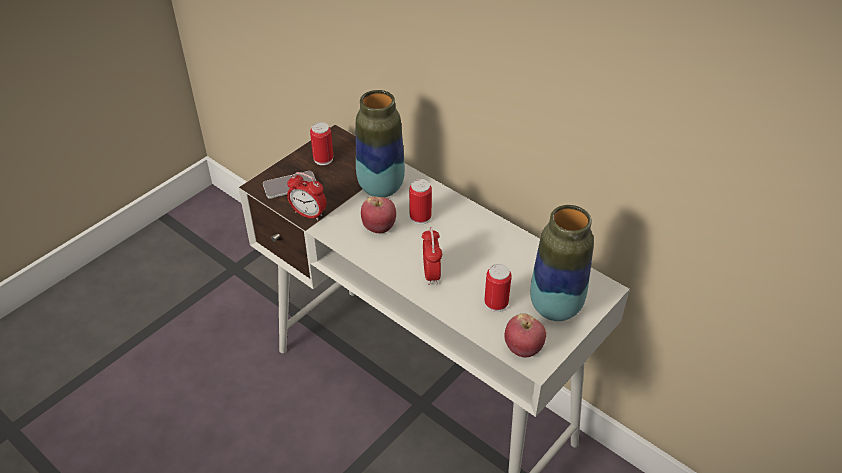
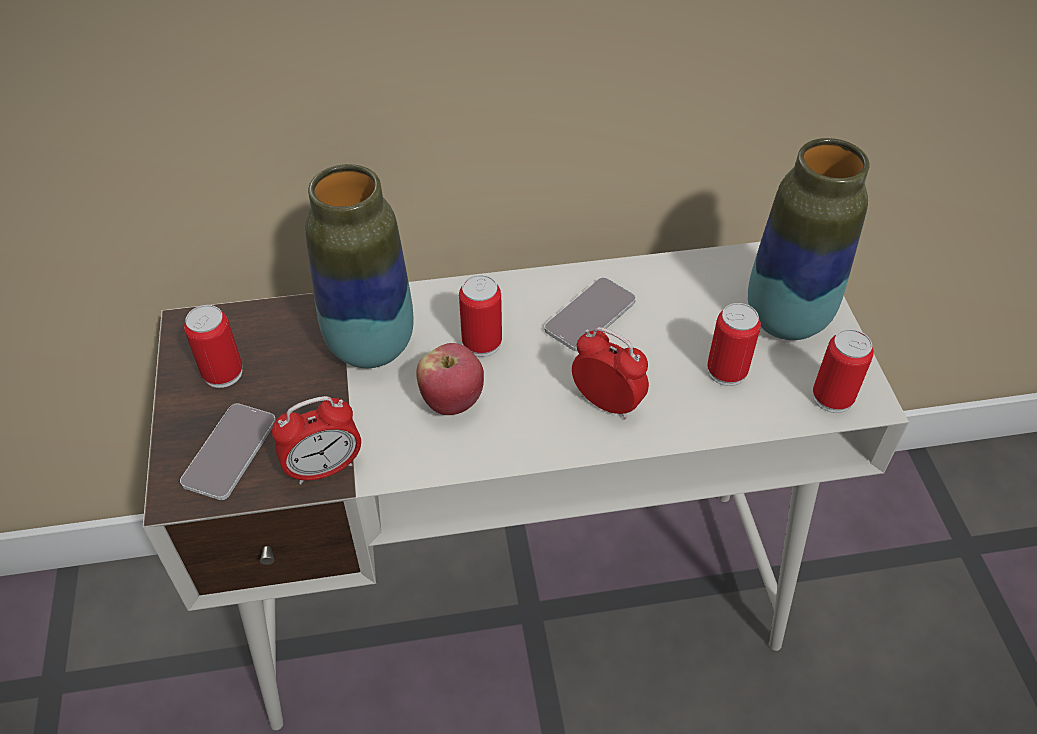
camera: 50 degrees left, 5 degrees up
(476, 240) = (590, 315): none -> phone
(523, 349) = (832, 397): apple -> can

